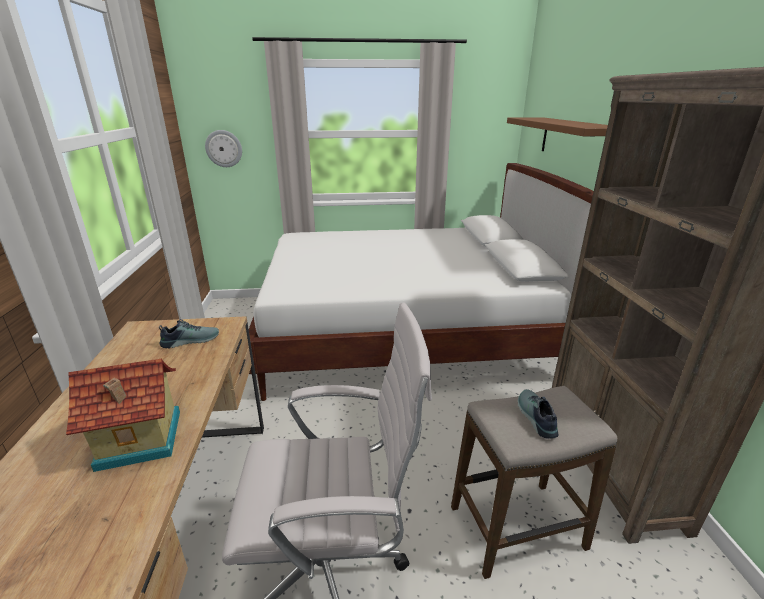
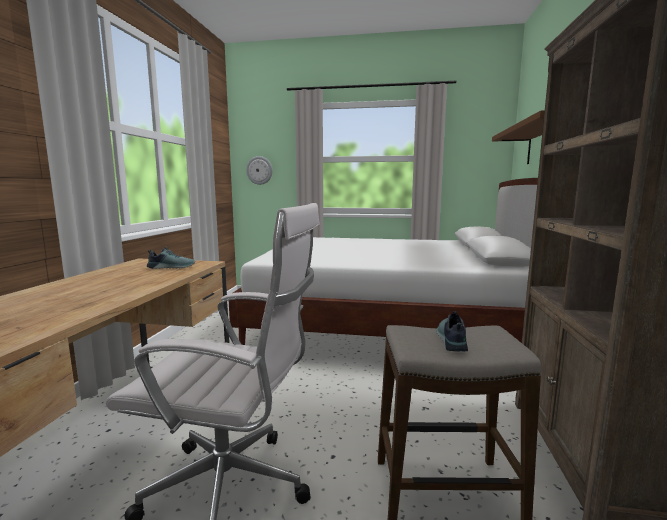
camera: 15 degrees right, 15 degrees down
(140, 441) = (84, 300): toy house -> none

